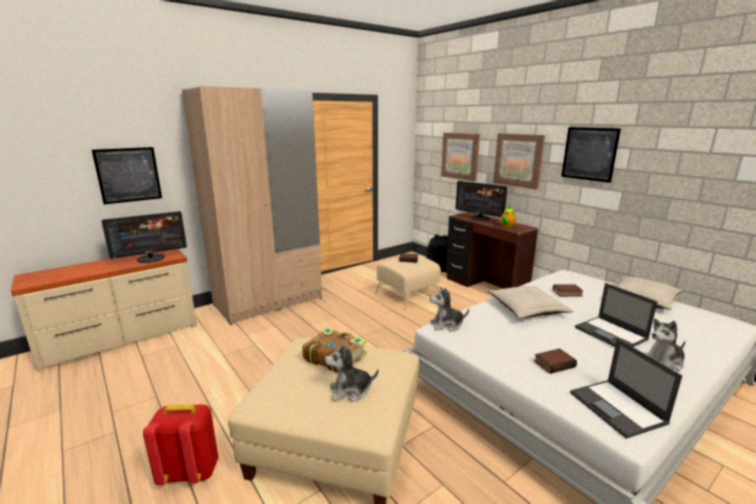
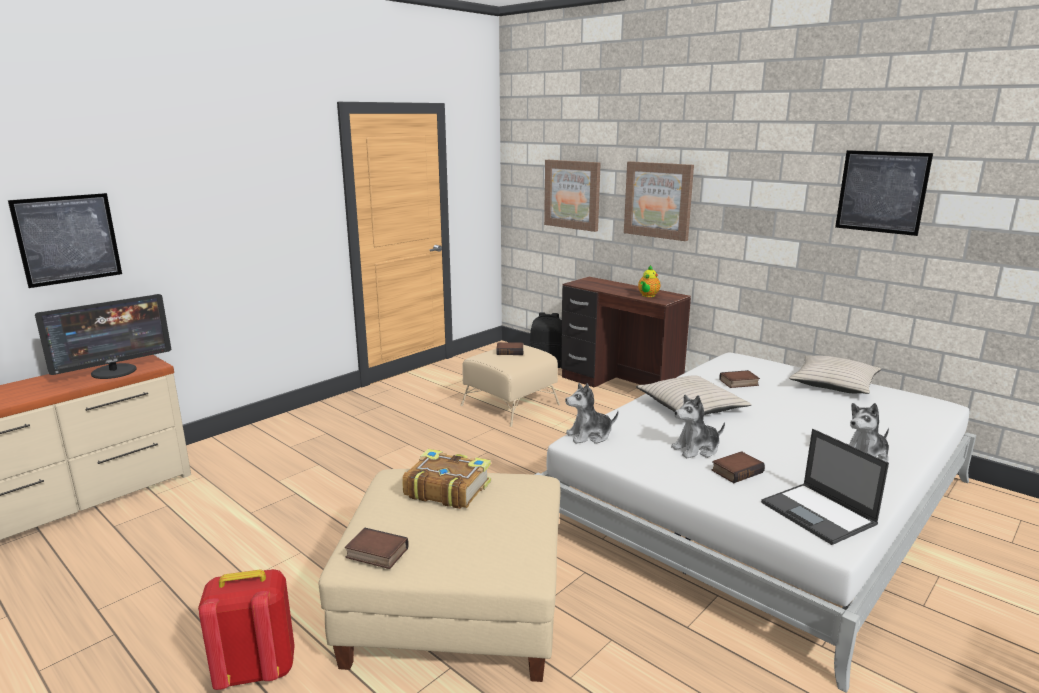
camera: 10 degrees left, 0 degrees up
(268, 301) = (297, 429): beige wardrobe -> none
(270, 402) = (375, 553): none -> book
(350, 391) = (482, 529): plush toy -> plush toy (696, 449)
(479, 218) = (607, 285): monitor -> none
(589, 154) = (755, 191): picture -> picture (881, 192)
(611, 334) = (801, 429): laptop -> none

